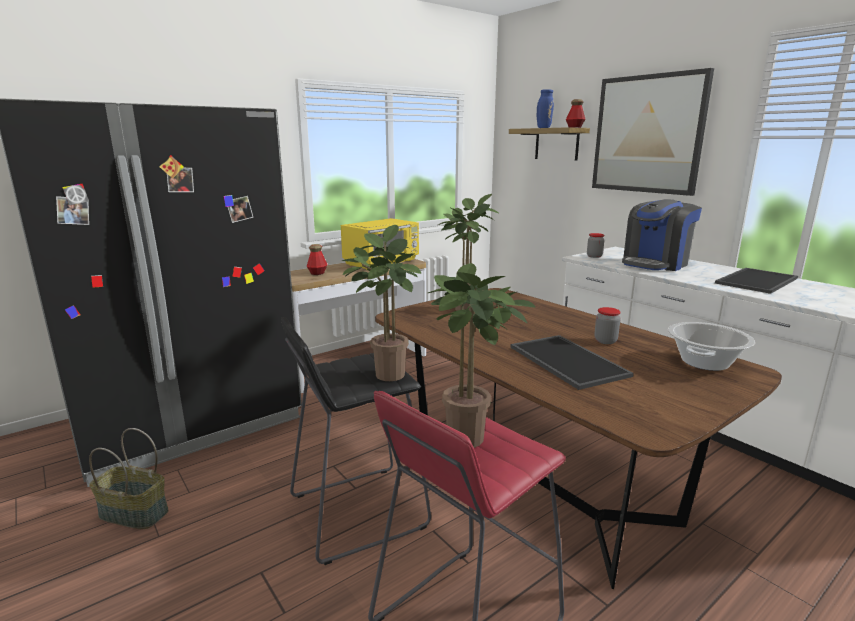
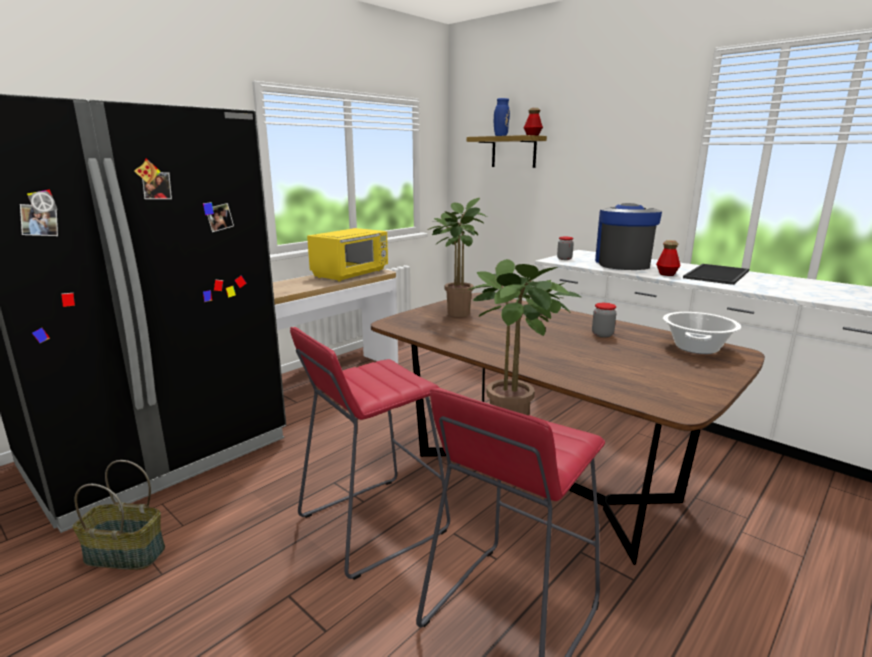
camera: 10 degrees left, 0 degrees up
(317, 273) = (287, 286): bottle -> bottle (667, 274)
(357, 511) = (371, 524): black stool -> red stool
(386, 373) = (402, 378): potted plant -> none
(565, 361) = (575, 354): tray -> none
(648, 134) = (604, 142): picture -> none
(655, 264) = (622, 263): coffee machine -> coffee machine turned 150 degrees clockwise

